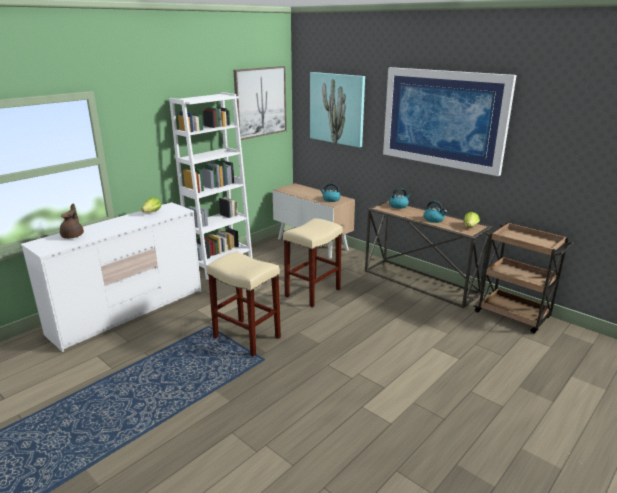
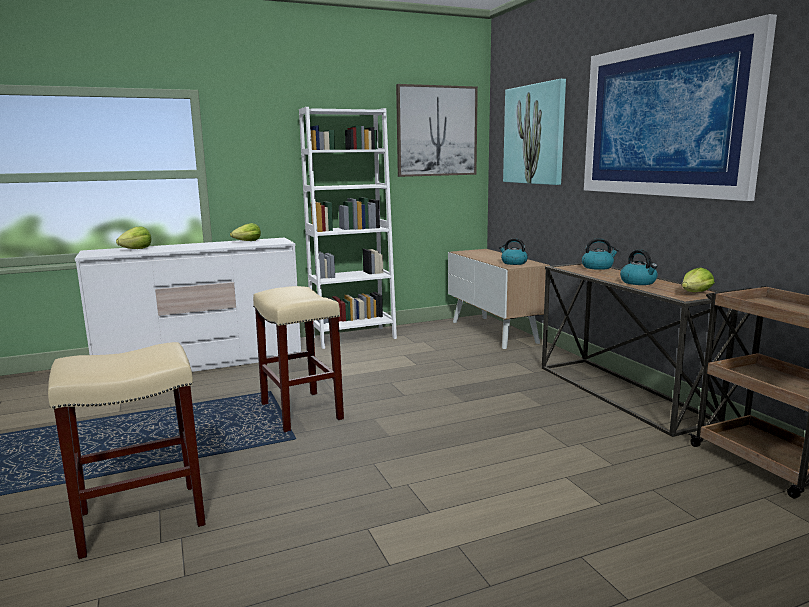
camera: 25 degrees right, 10 degrees down
(73, 235) = (137, 249): brown teapot -> lettuce
(312, 293) = (439, 380): beige stool -> beige stool (139, 519)

